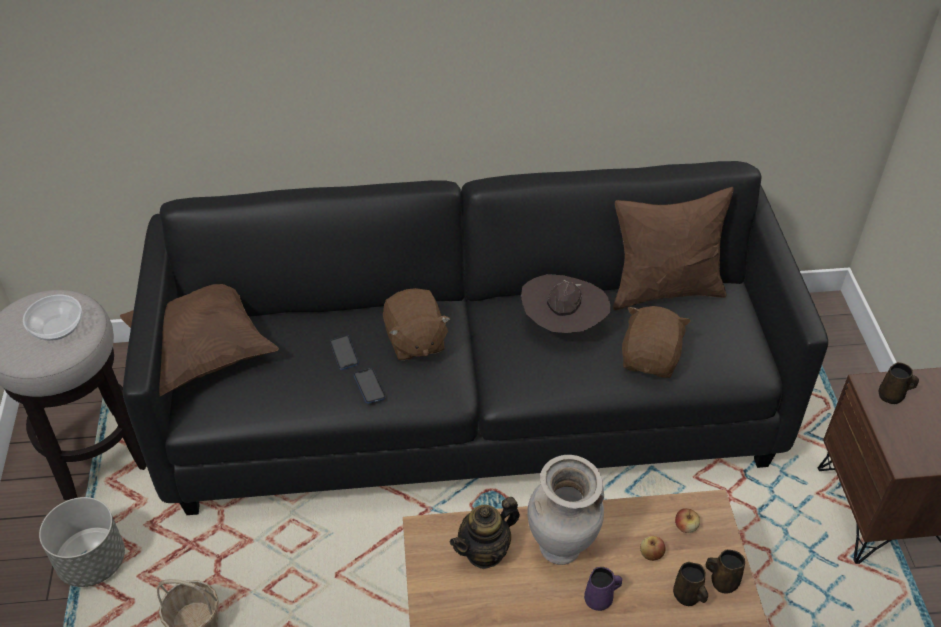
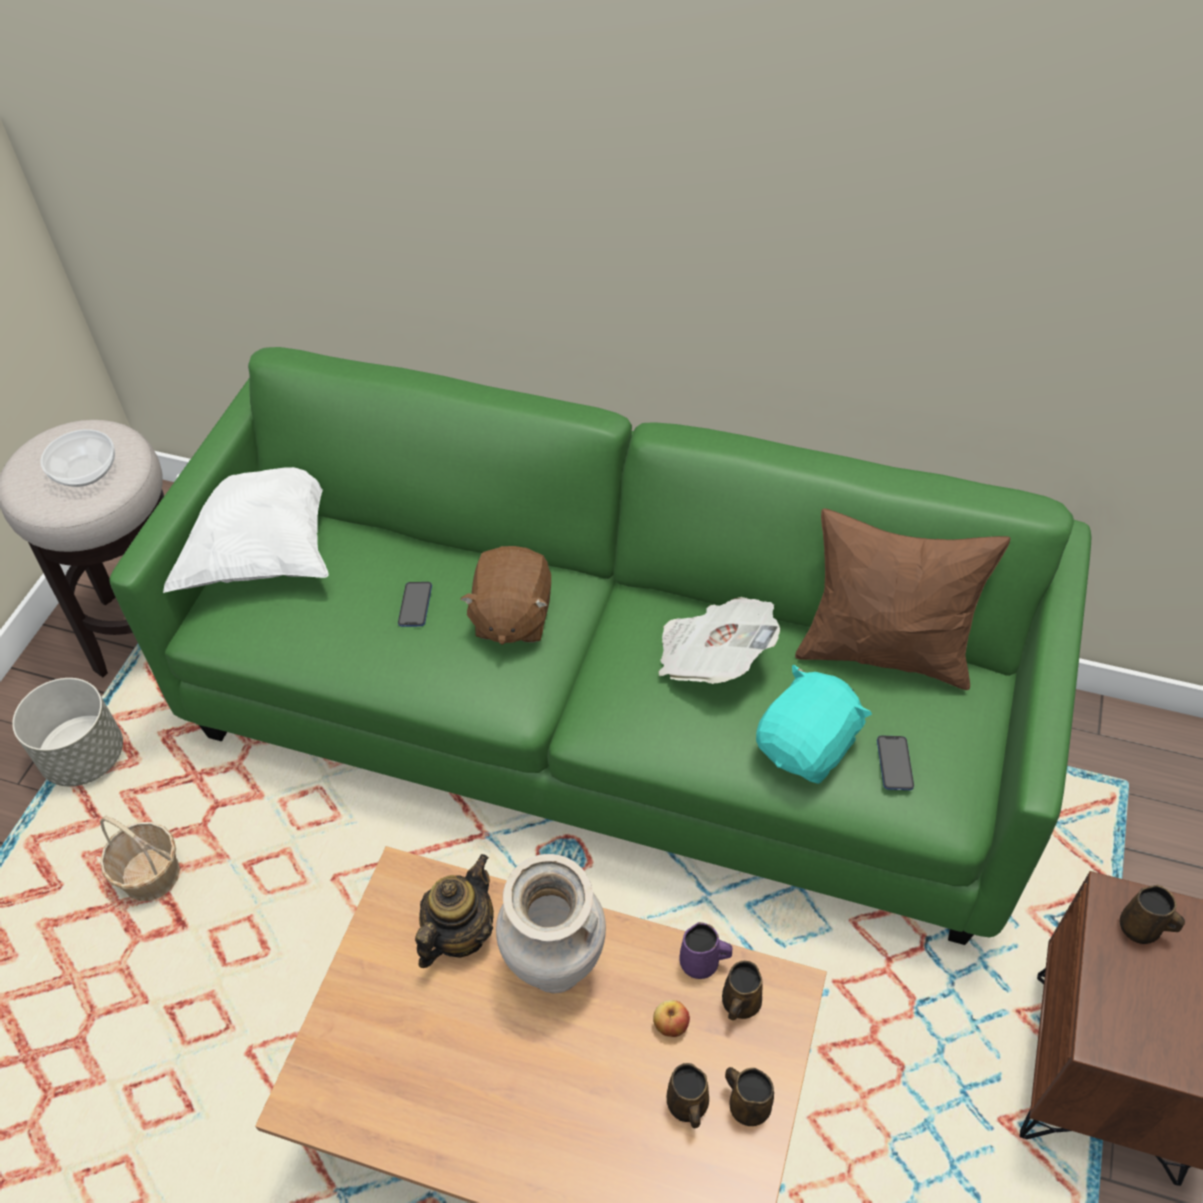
camera: 25 degrees right, 5 degrees up
(203, 351) = (259, 548): brown pillow -> white pillow
(369, 386) = (421, 660): phone -> phone (894, 763)
(471, 405) = (607, 714): black sofa -> green sofa
(485, 551) = (459, 933): teapot -> teapot turned 135 degrees clockwise
(562, 326) = (712, 658): brown hat -> newspaper
(600, 599) = (568, 1060): purple mug -> purple mug (701, 963)
(651, 359) = (808, 746): brown plush toy -> turquoise plush toy
(685, 527) = (740, 1004): apple -> brown mug

